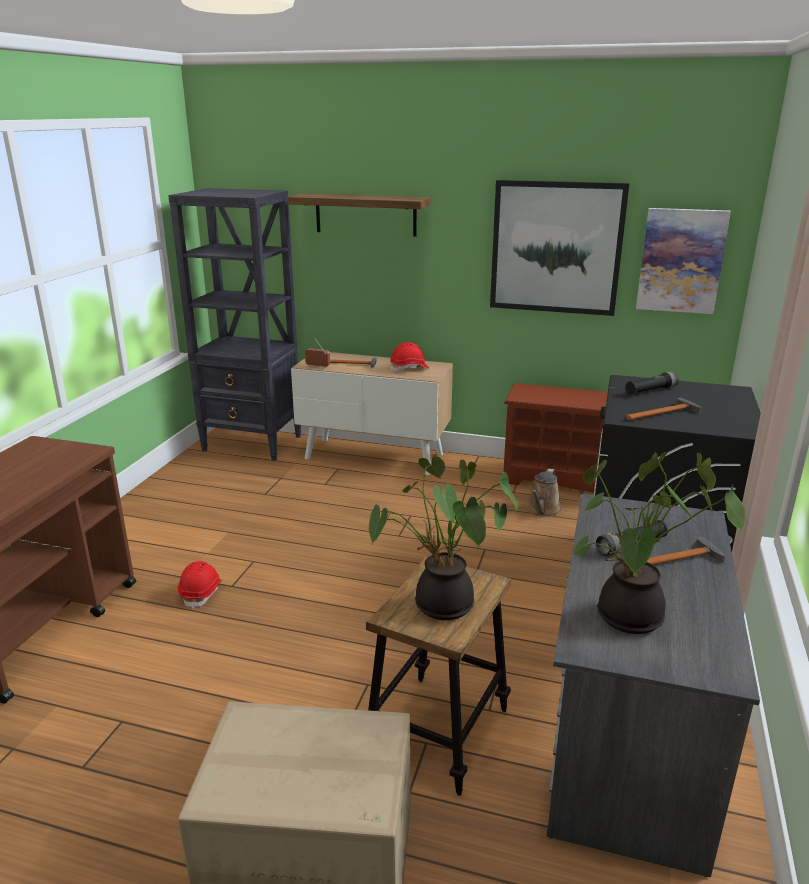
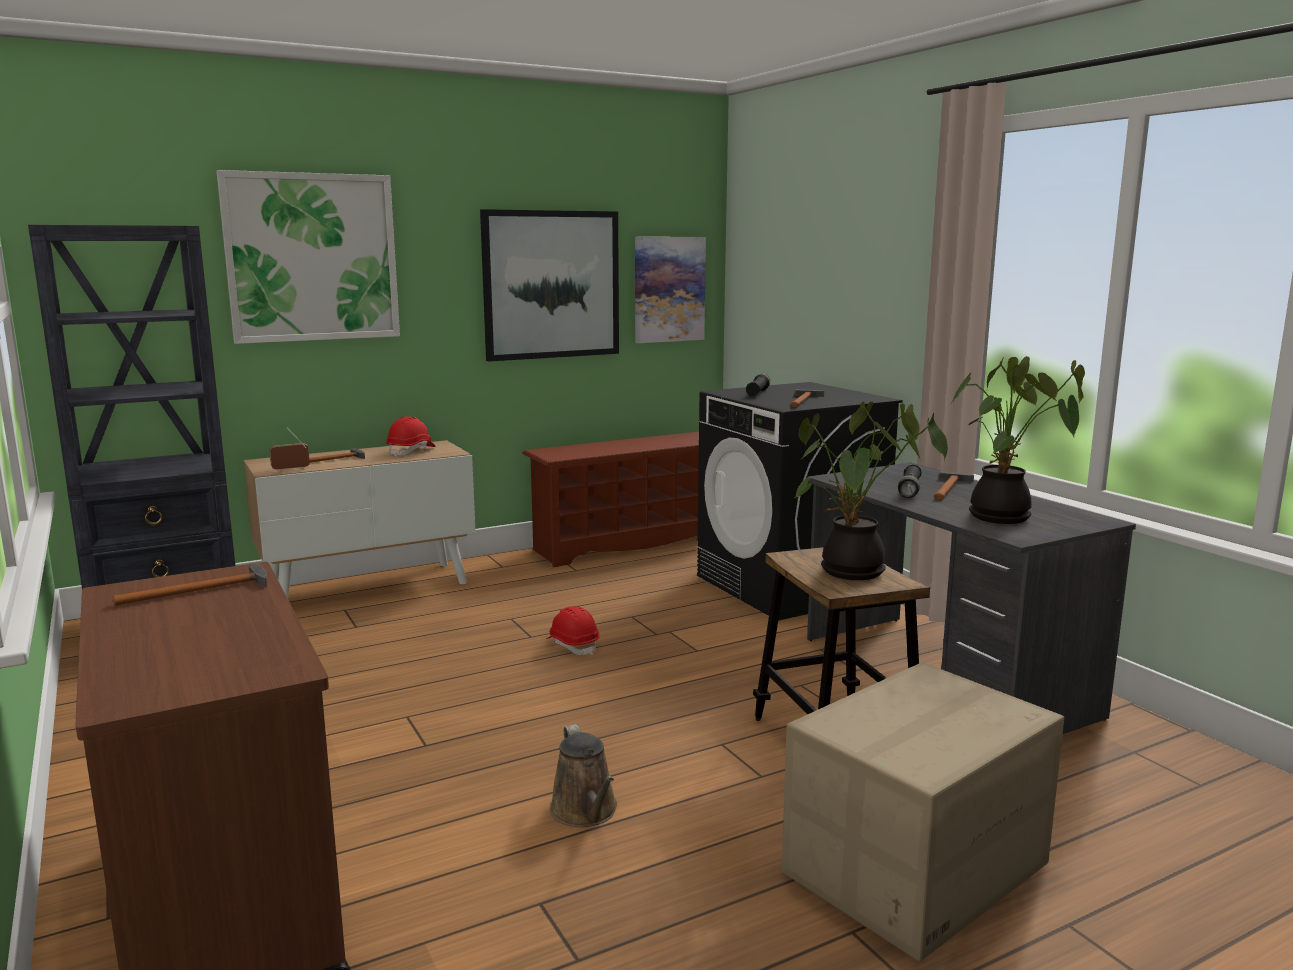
camera: 45 degrees left, 10 degrees down
(53, 457) = (202, 590): none -> hammer
(202, 593) = (399, 766): red hard hat -> red hard hat (573, 645)
(365, 214) = (312, 257): shelf -> picture
(542, 510) = (627, 574): brown watering can -> brown watering can (586, 812)

